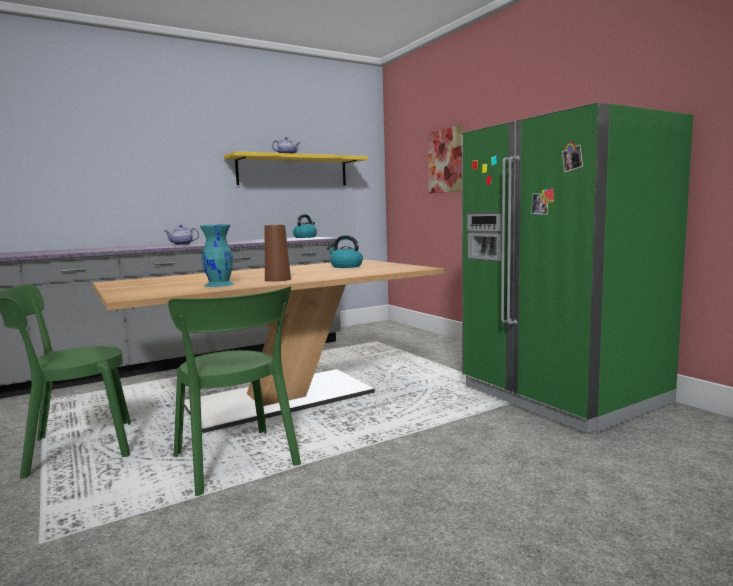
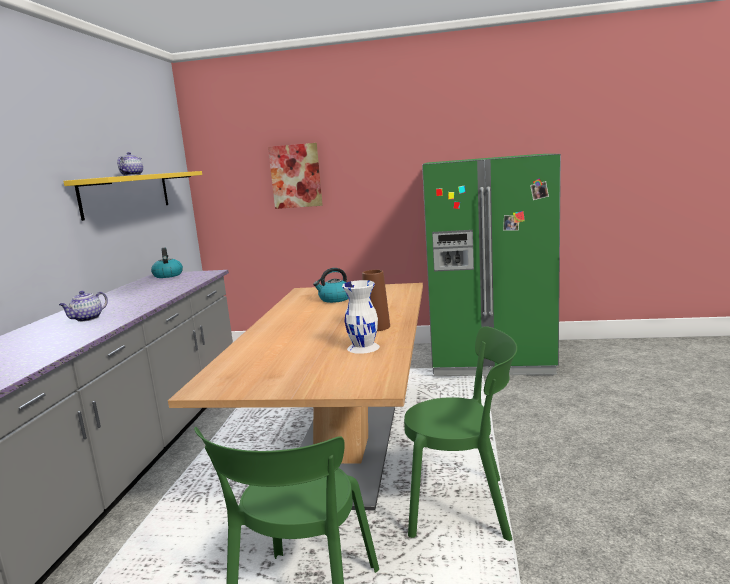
camera: 50 degrees left, 5 degrees up
(220, 284) = (363, 347): turquoise vase -> white vase

